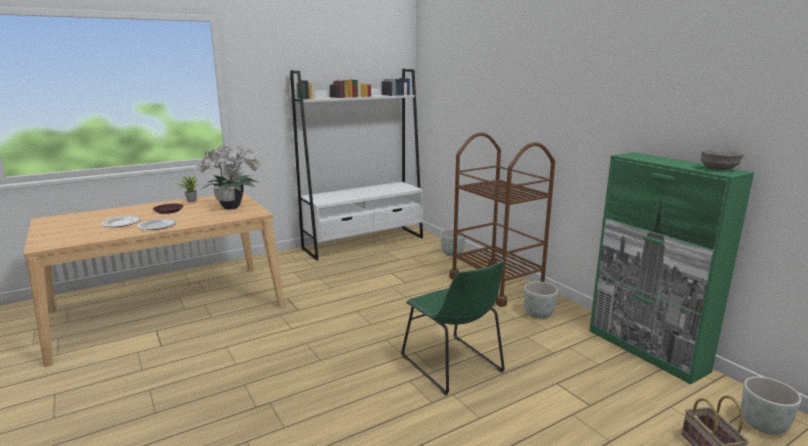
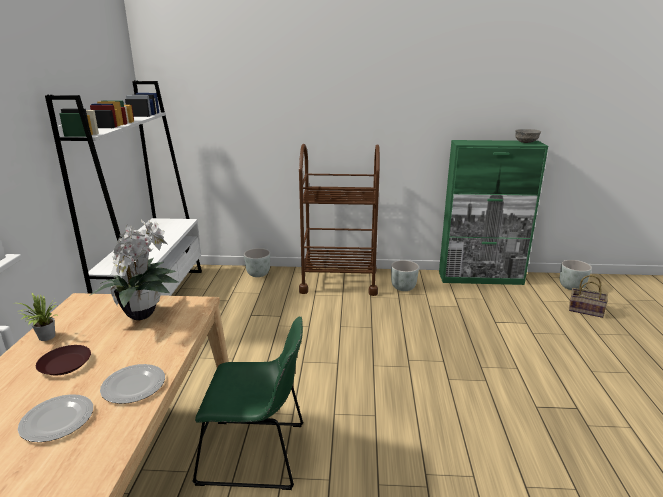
camera: 55 degrees left, 5 degrees up
(454, 366) = (444, 350): green chair -> green chair (257, 453)

